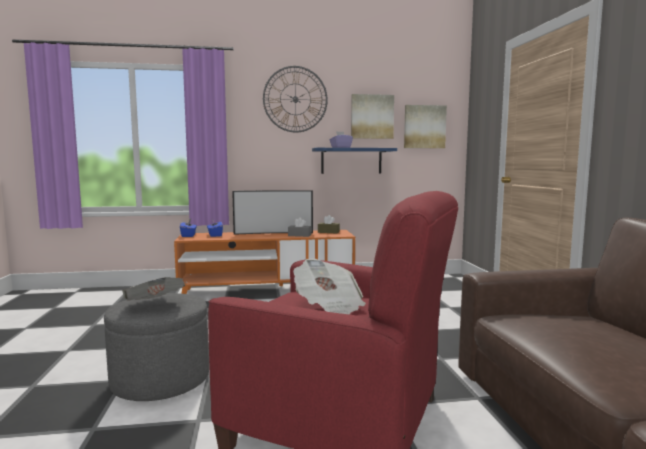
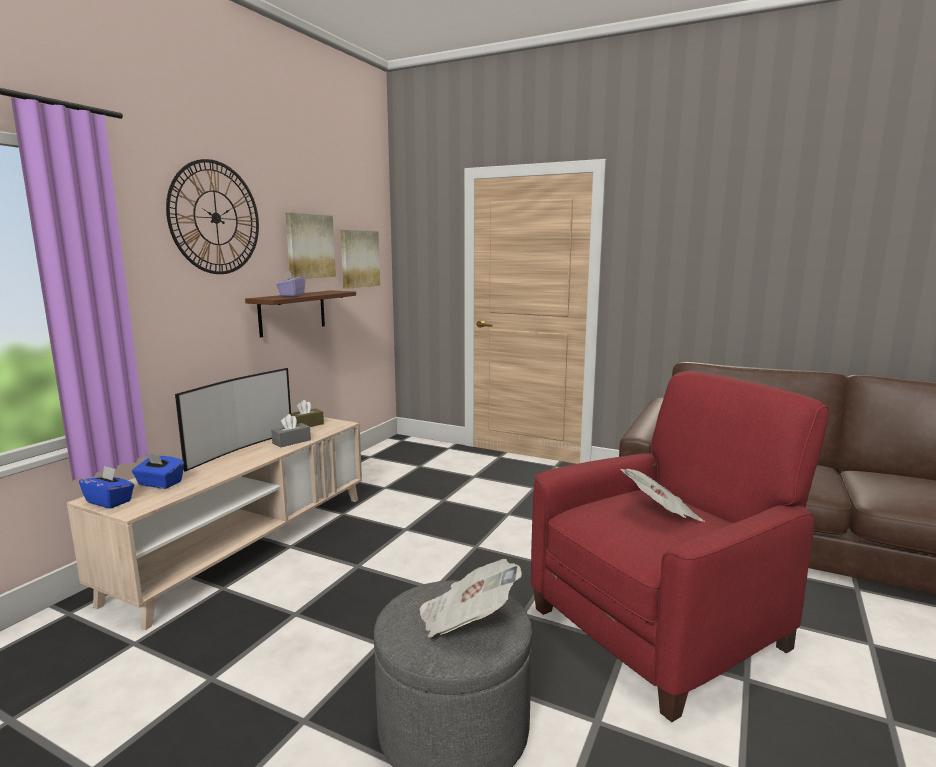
camera: 55 degrees left, 5 degrees up
(267, 291) = (248, 544): orange tv stand -> beige tv stand
(351, 161) = (292, 312): blue shelf -> brown shelf

